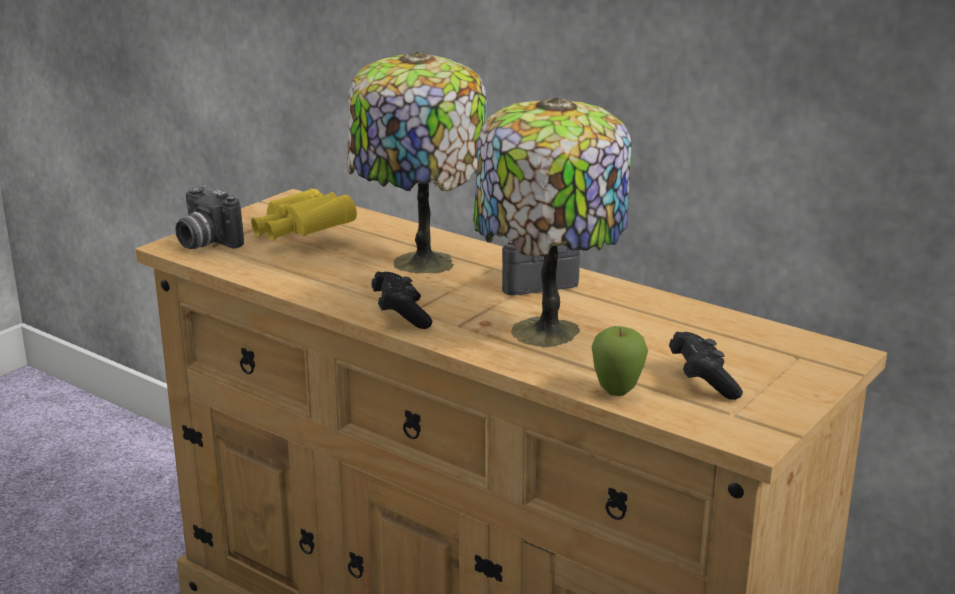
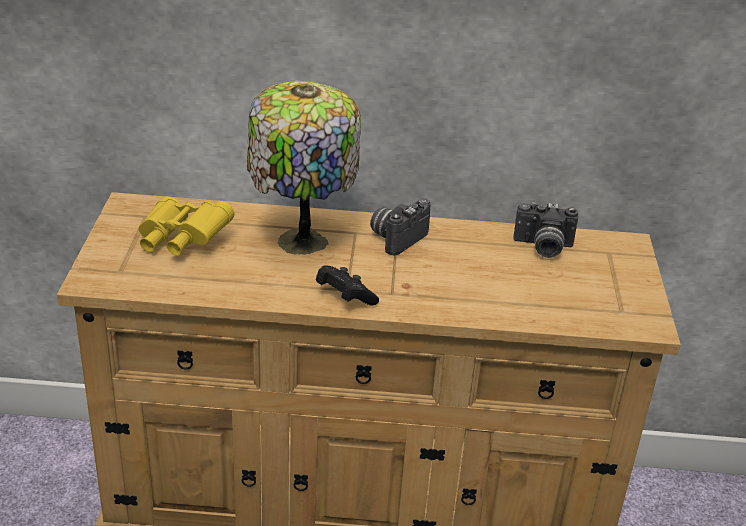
camera: 35 degrees left, 10 degrees up
(205, 243) = (111, 271): camera -> camera (542, 248)
(546, 334) = (454, 283): table lamp -> none
(617, 393) = (547, 318): apple -> none
(702, 381) = (582, 291): black game controller -> none

